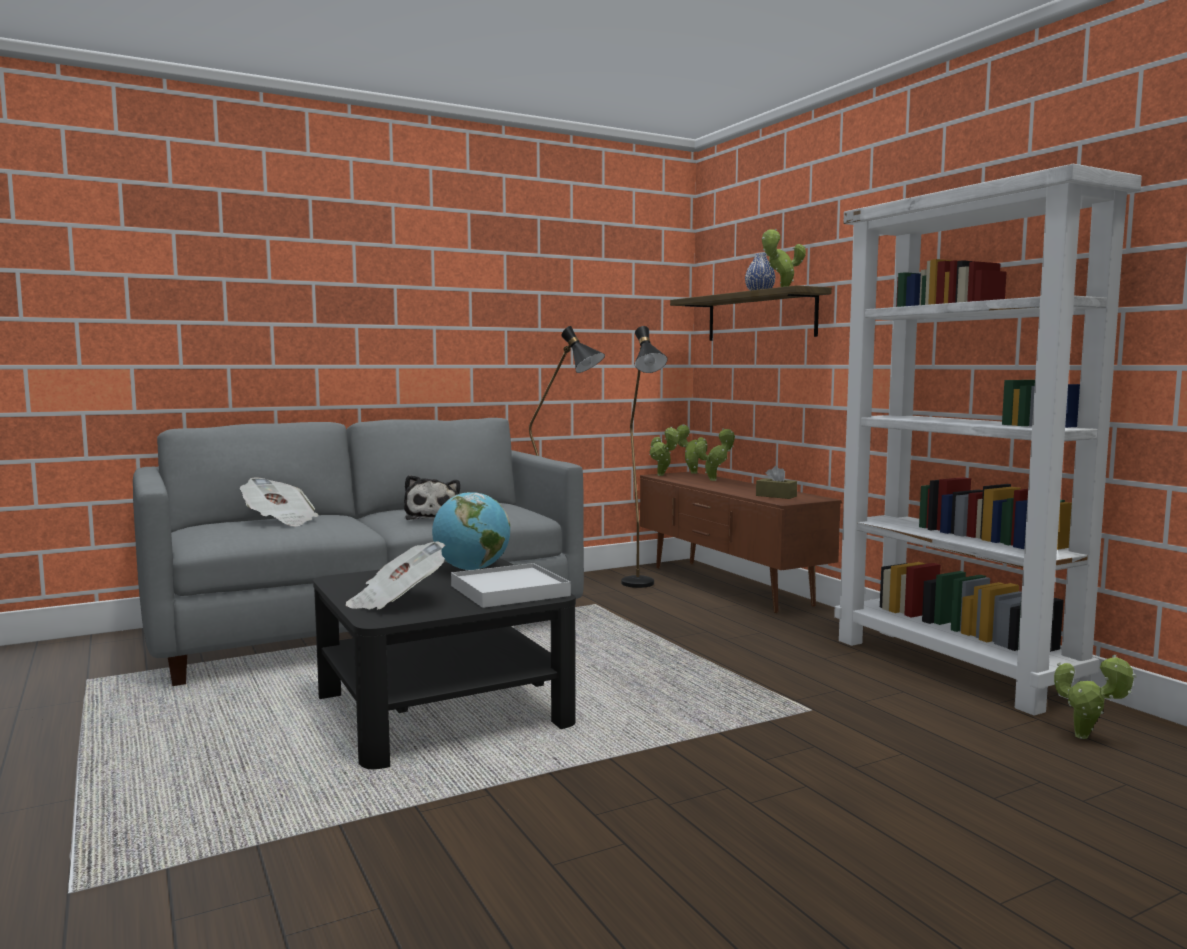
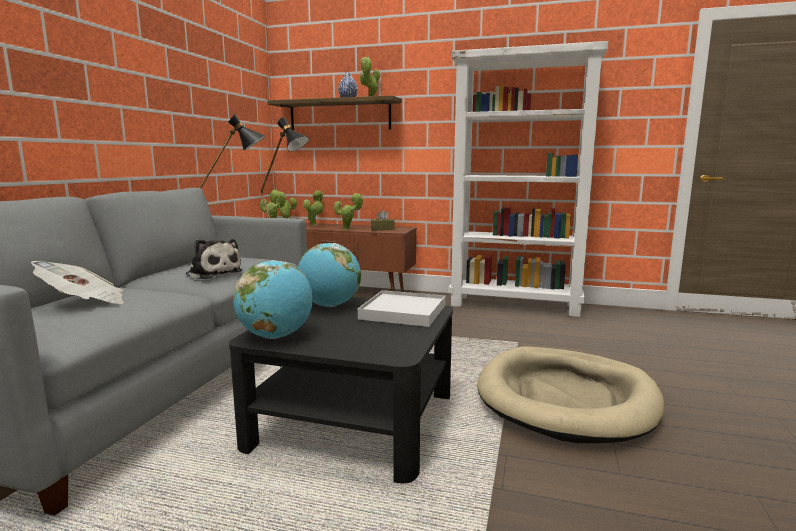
camera: 45 degrees left, 5 degrees up
(355, 581) = (276, 336): none -> globe
(397, 602) = (364, 340): newspaper -> none
(695, 785) = (566, 398): none -> beige dog bed
(1086, 738) = (610, 320): potted plant -> potted plant (348, 229)

